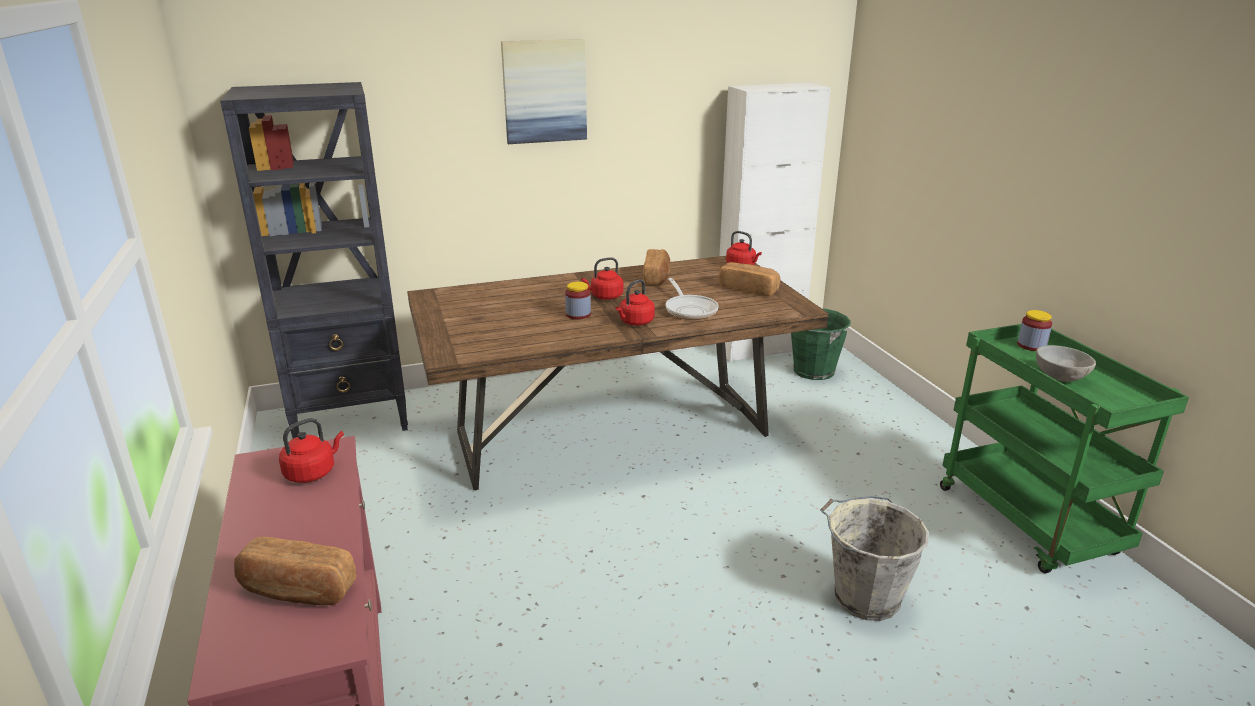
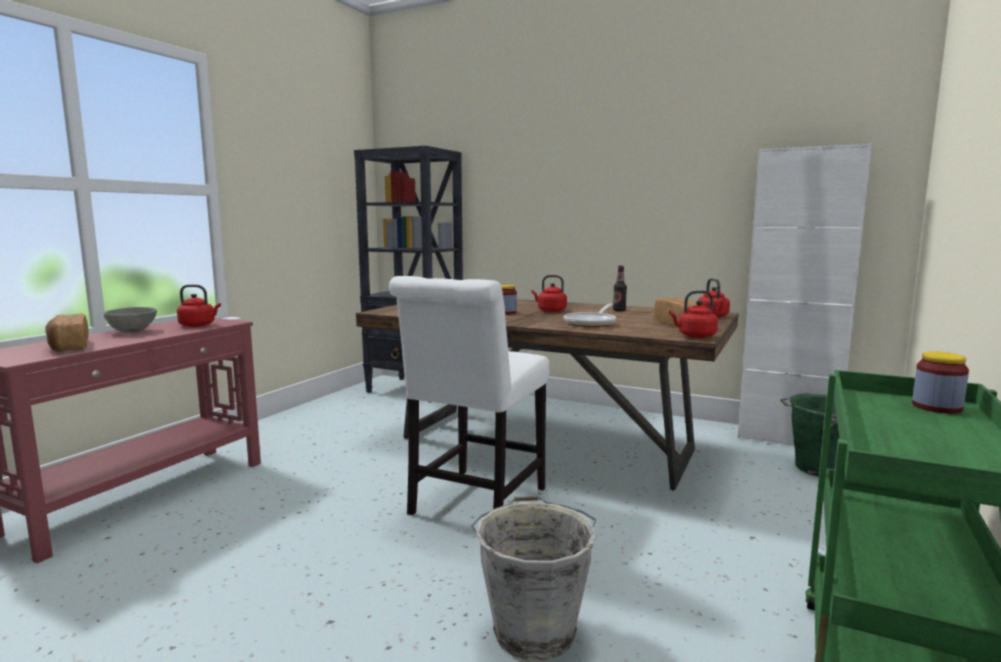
camera: 45 degrees right, 15 degrees down
(544, 91) = (586, 159): picture -> none
(635, 322) = (531, 320): red kettle -> red kettle (694, 336)
(657, 277) = (619, 310): bread -> bottle
(666, 526) = (474, 504): none -> white chair
(1059, 377) = (900, 431): grey bowl -> grey bowl (133, 331)

